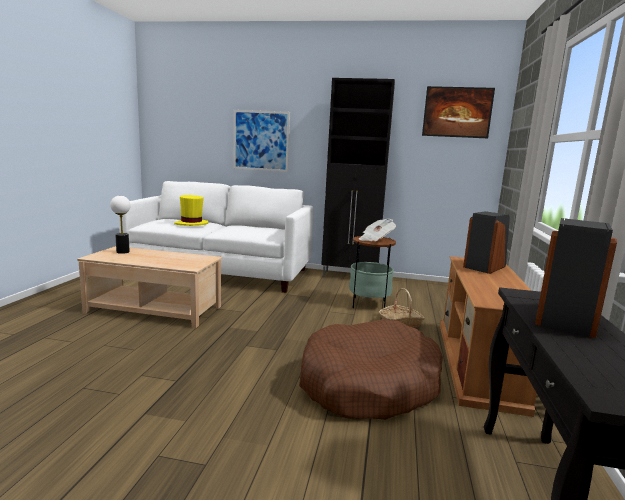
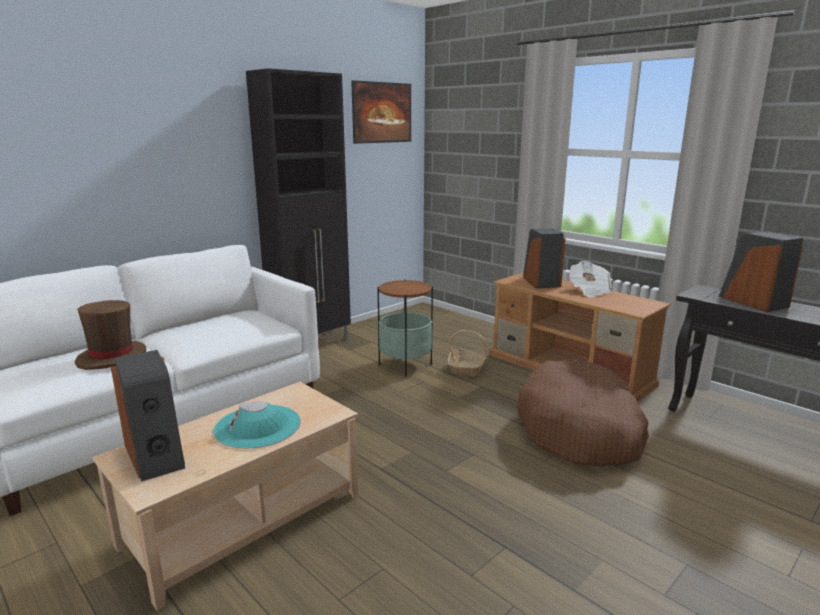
camera: 55 degrees left, 5 degrees up
(123, 252) = (156, 455): table lamp -> speaker
(162, 259) = (258, 426): none -> turquoise hat
(191, 224) = (112, 357): yellow hat -> brown hat
(261, 140) = (135, 173): picture -> none
(375, 239) = (405, 286): newspaper -> newspaper (589, 291)

